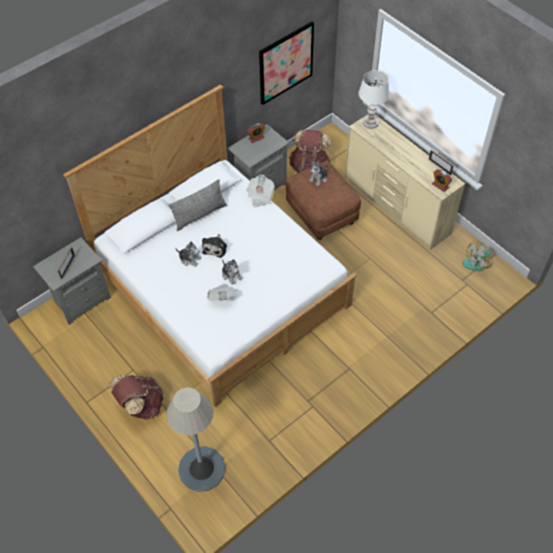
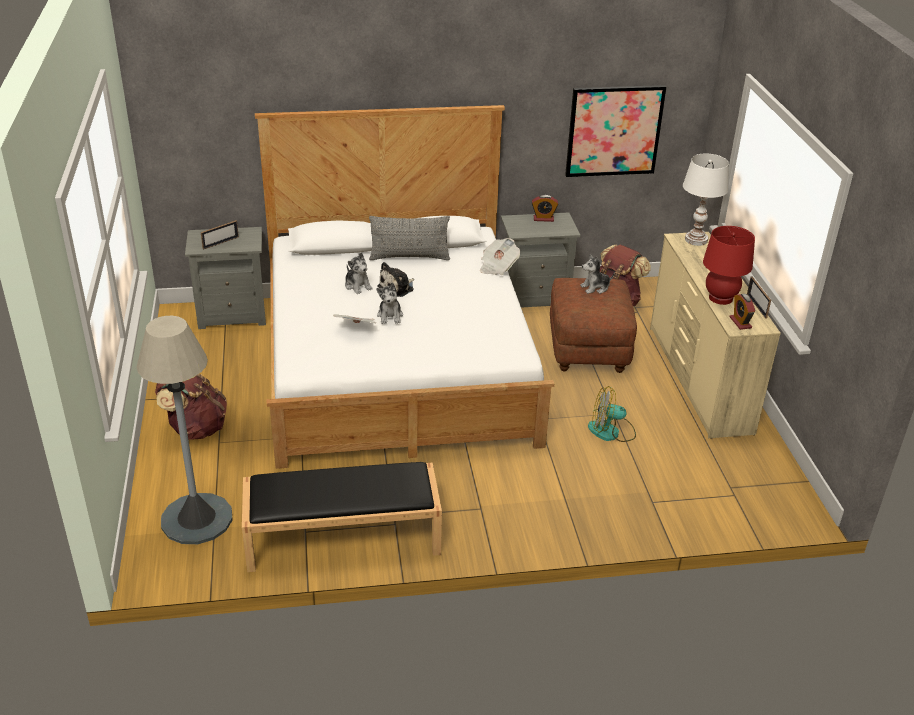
camera: 30 degrees right, 20 degrees down
(292, 433) = (341, 538): none -> black bench
(417, 170) = (720, 298): none -> red table lamp
(478, 262) = (771, 479): fan -> fan (611, 432)

